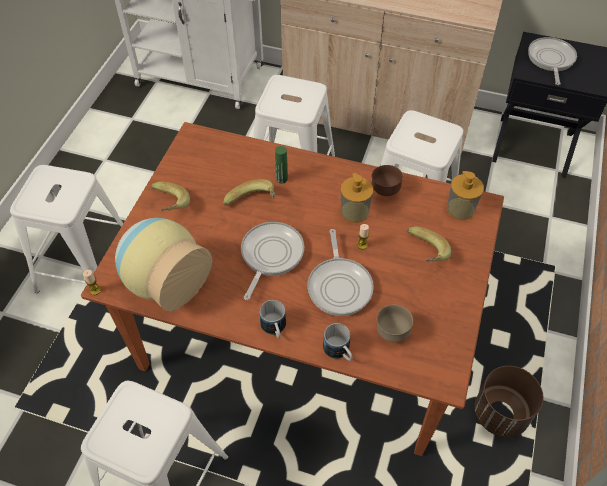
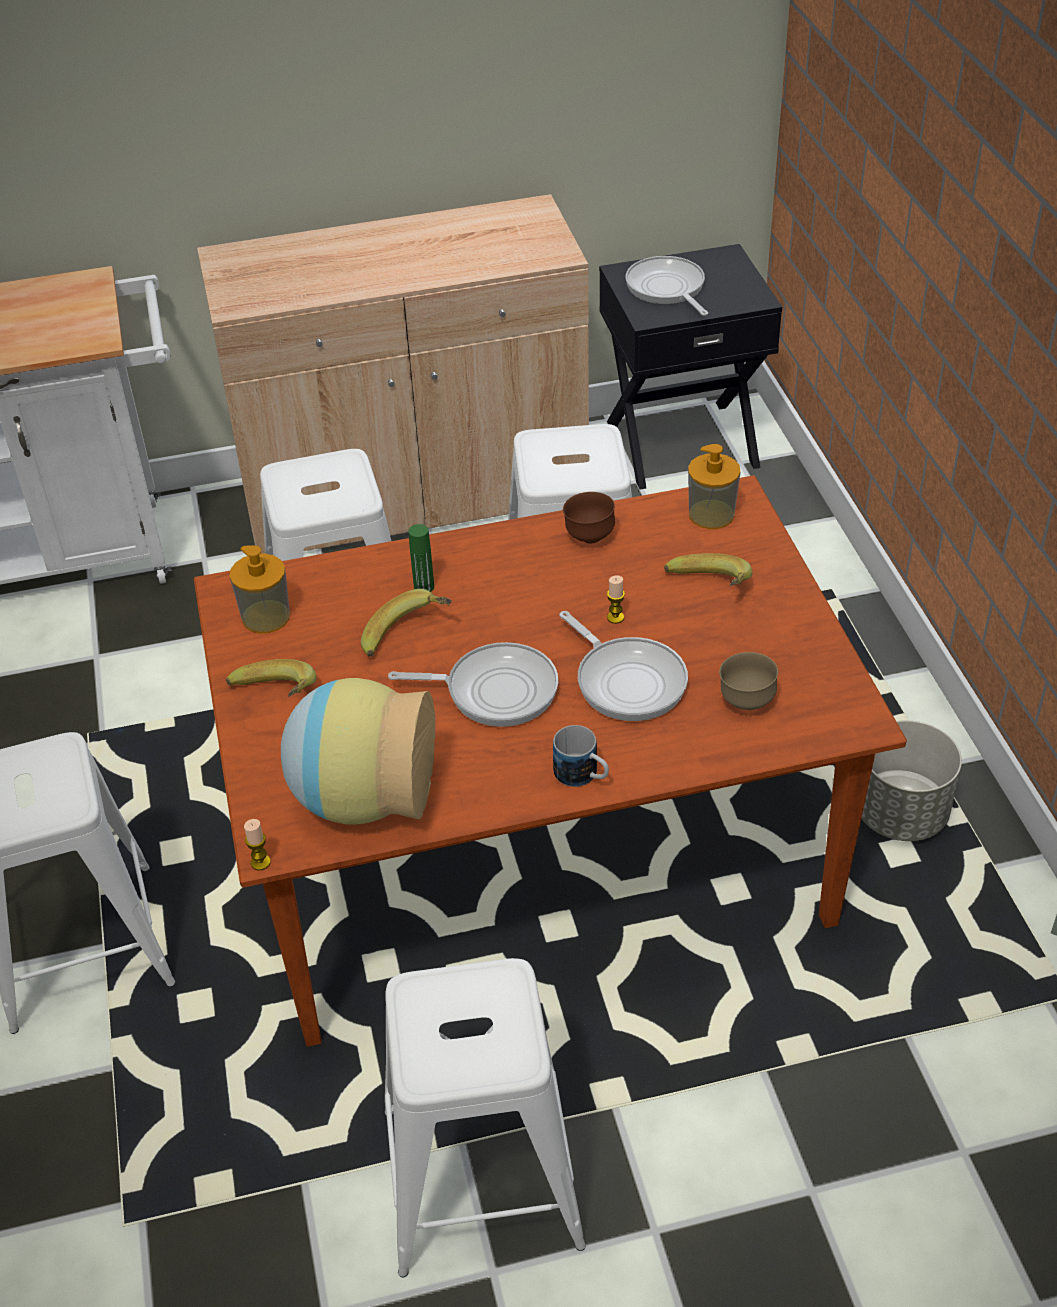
camera: 30 degrees left, 10 degrees down
(270, 255) = (495, 690): frying pan -> frying pan turned 105 degrees clockwise
(339, 352) = (697, 759): mug -> none
(354, 212) = (568, 581): soap dispenser -> soap dispenser (266, 617)
(500, 414) = (901, 814): brown planter -> grey planter

